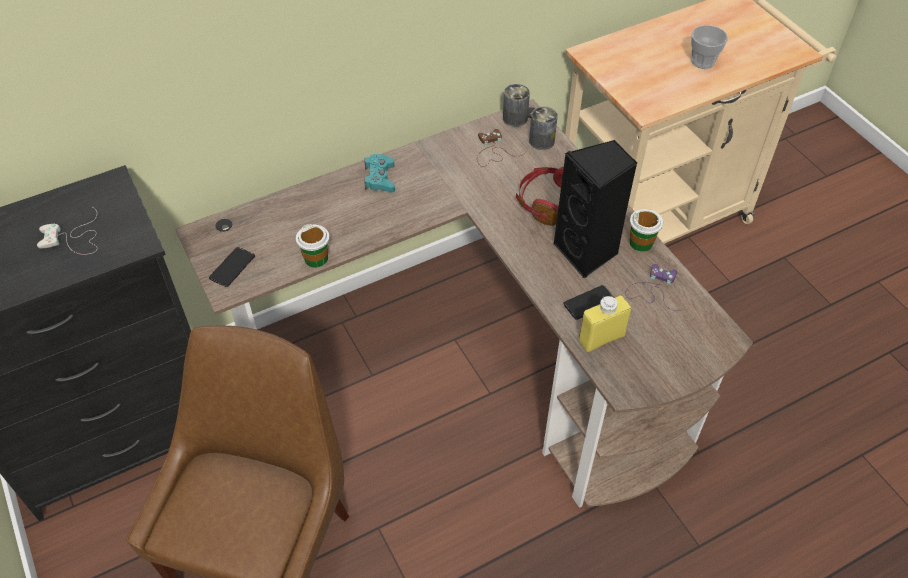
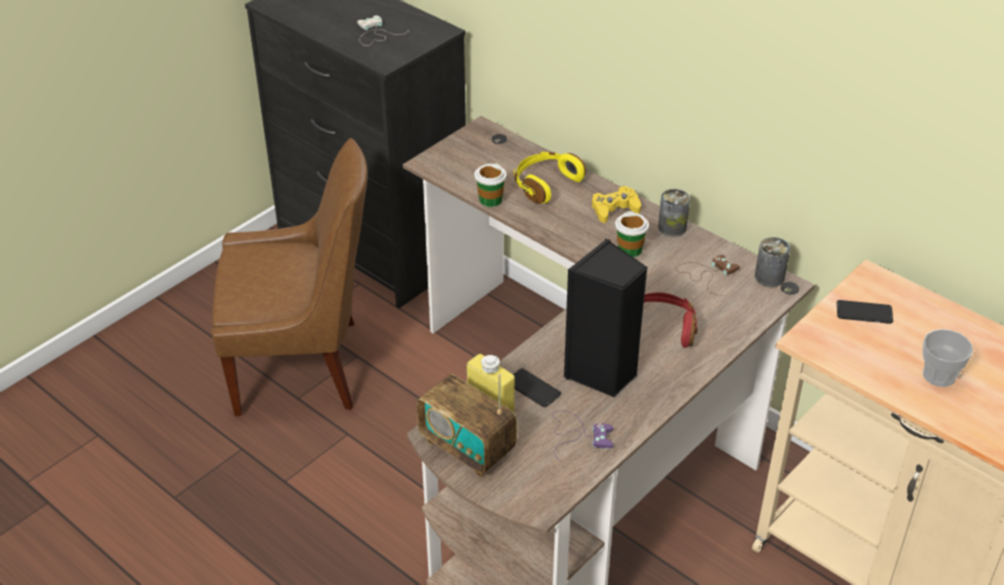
camera: 70 degrees right, 10 degrees down
(232, 267) = (454, 158): phone -> phone (864, 313)
(316, 213) = (545, 184): none -> yellow headphones
(380, 178) = (614, 209): turquoise game controller -> yellow game controller
(541, 141) = (749, 305): can -> can (672, 227)
(641, 243) = (642, 413): cup -> cup (629, 249)
(647, 369) = (467, 447): none -> radio

